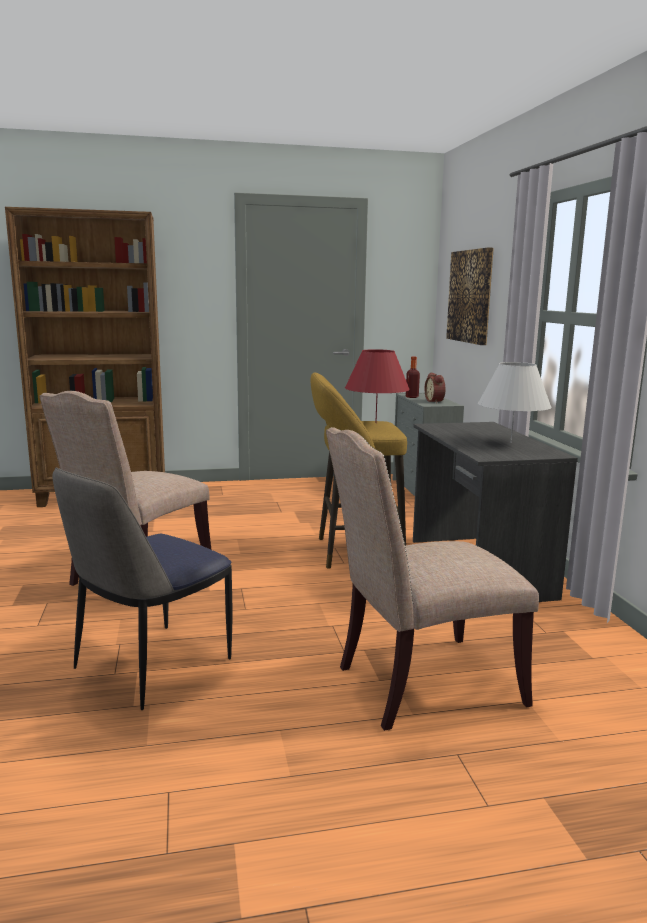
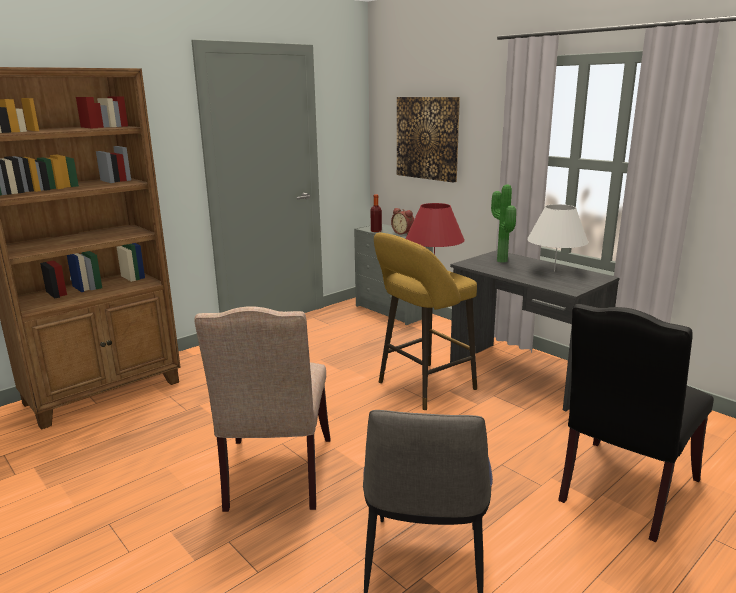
camera: 30 degrees left, 5 degrees up
(421, 685) = (623, 492): beige chair -> black chair
(471, 428) = (500, 261): none -> potted plant

